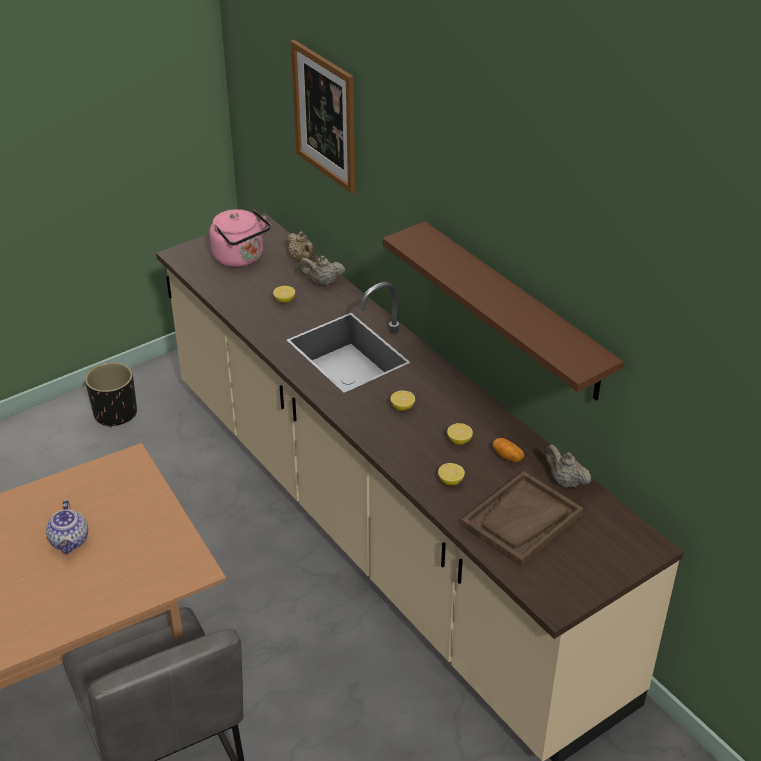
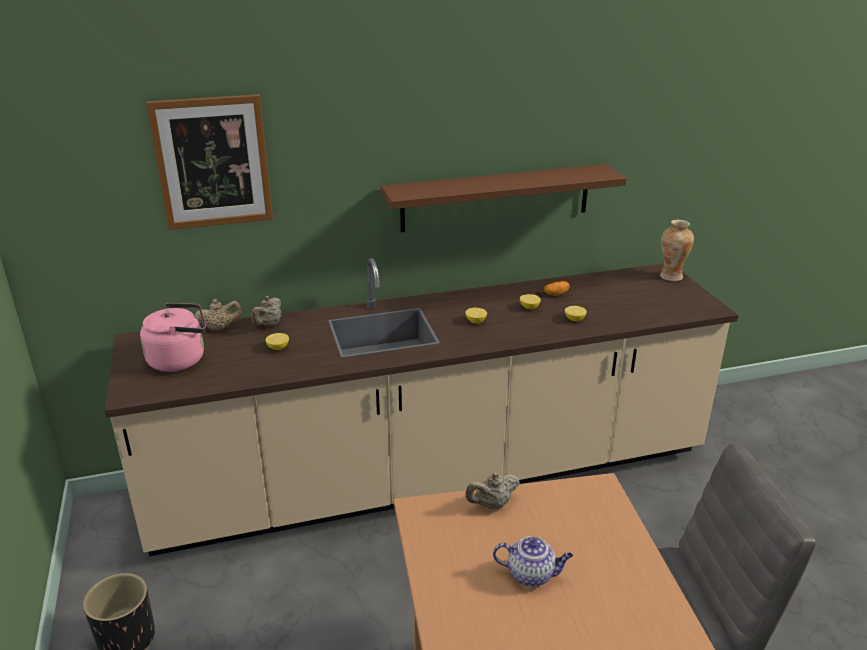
camera: 70 degrees left, 10 degrees down
(521, 520) = (627, 303): brown tray -> none
(565, 481) = (591, 281): beige teapot -> beige teapot (492, 505)
(633, 556) = (671, 276): none -> vase

